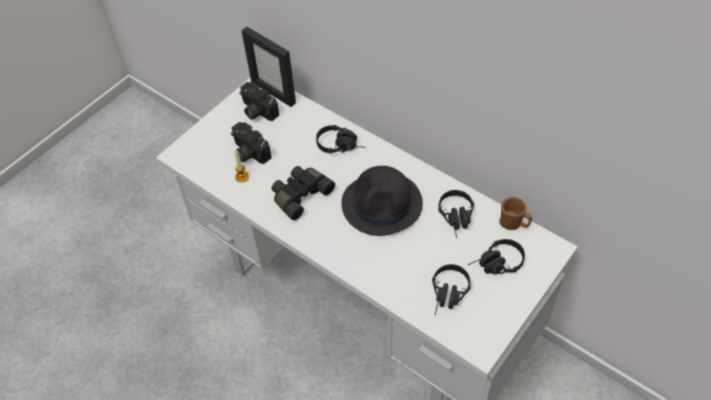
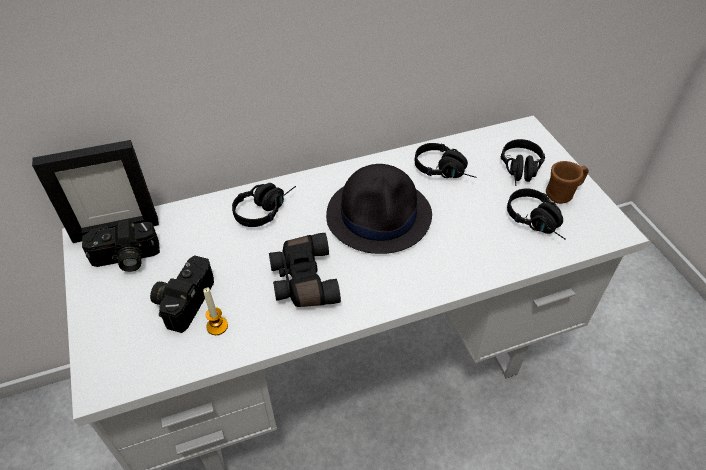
camera: 60 degrees left, 5 degrees down
(248, 152) = (183, 300): camera -> camera turned 120 degrees clockwise
(513, 224) = (480, 138): brown mug -> brown mug (563, 194)

